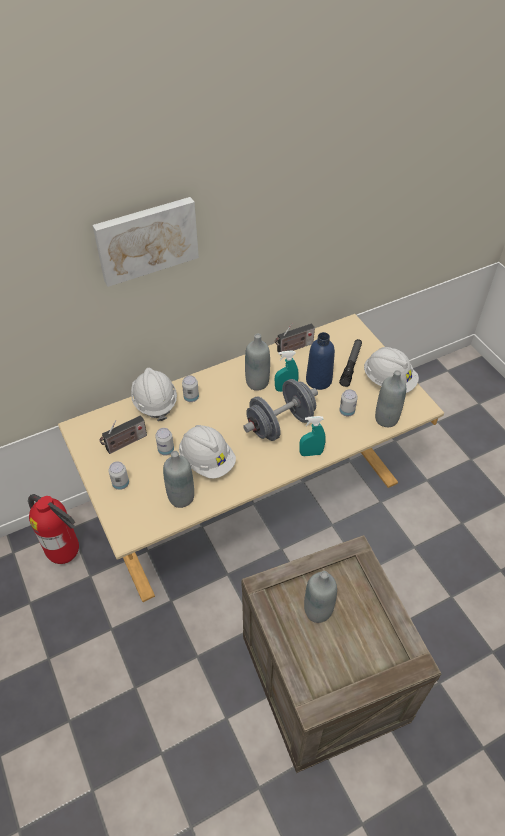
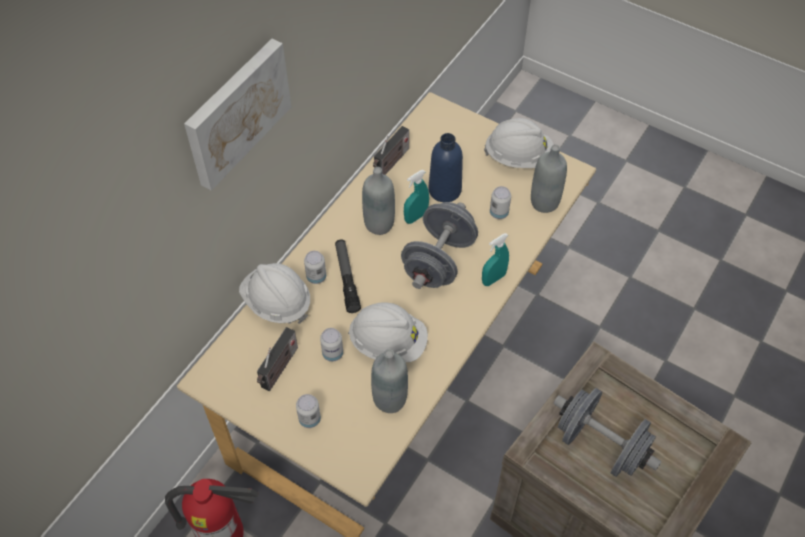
camera: 30 degrees left, 5 degrees up
(318, 610) = (600, 445): grey bottle -> grey dumbbell
(351, 365) = (467, 156): flashlight -> flashlight (347, 278)

